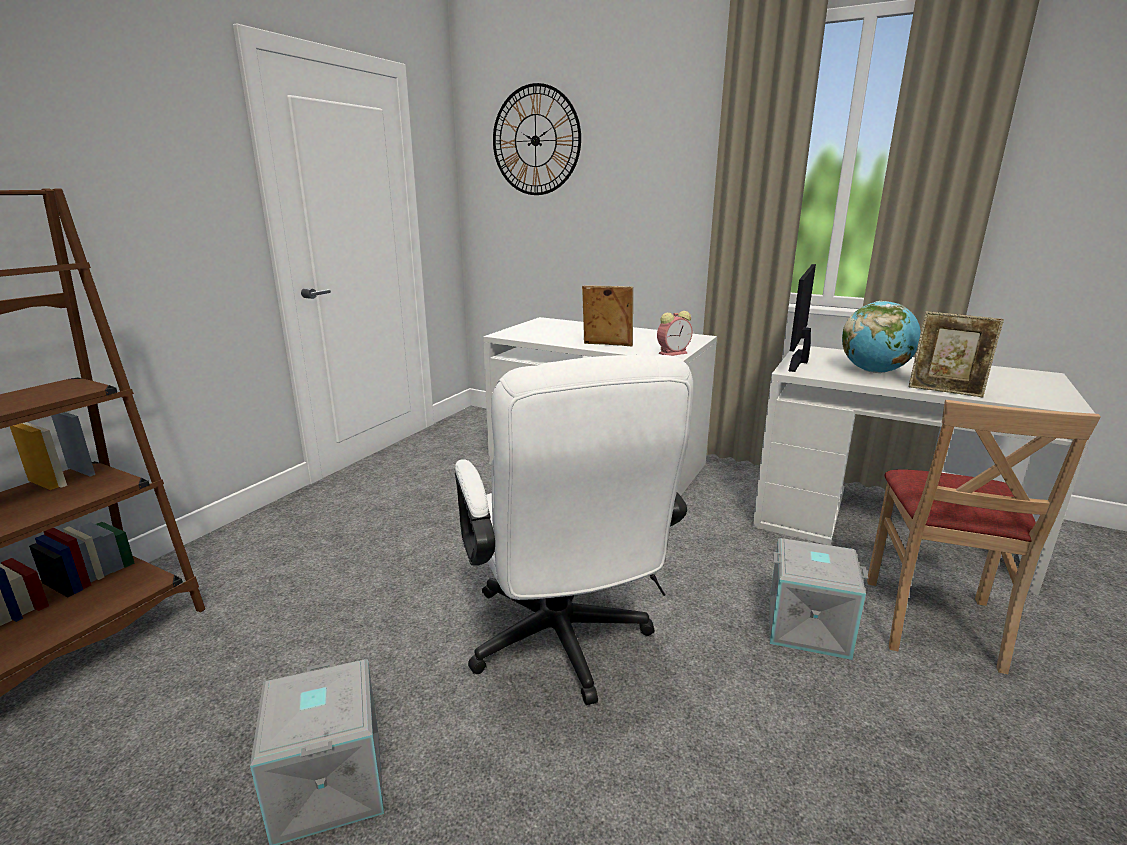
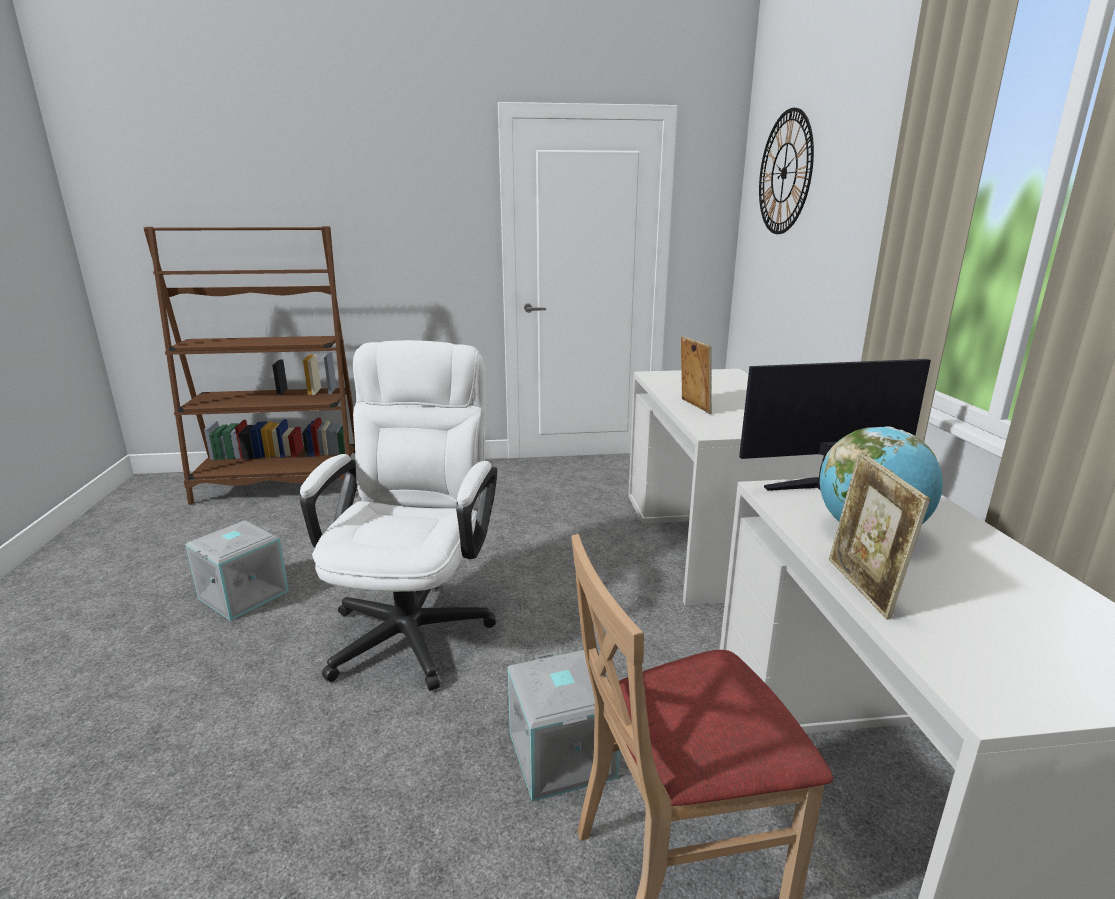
camera: 55 degrees right, 0 degrees up
(562, 645) = (415, 623): white office chair -> white office chair turned 150 degrees clockwise
(673, 353) = (723, 431): alarm clock -> none

